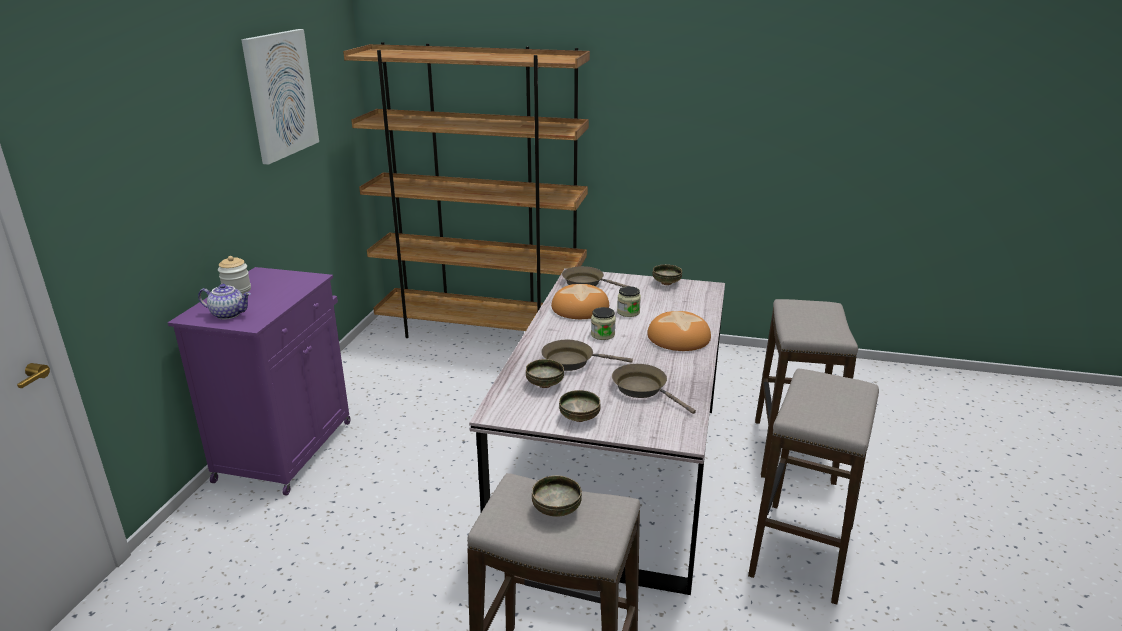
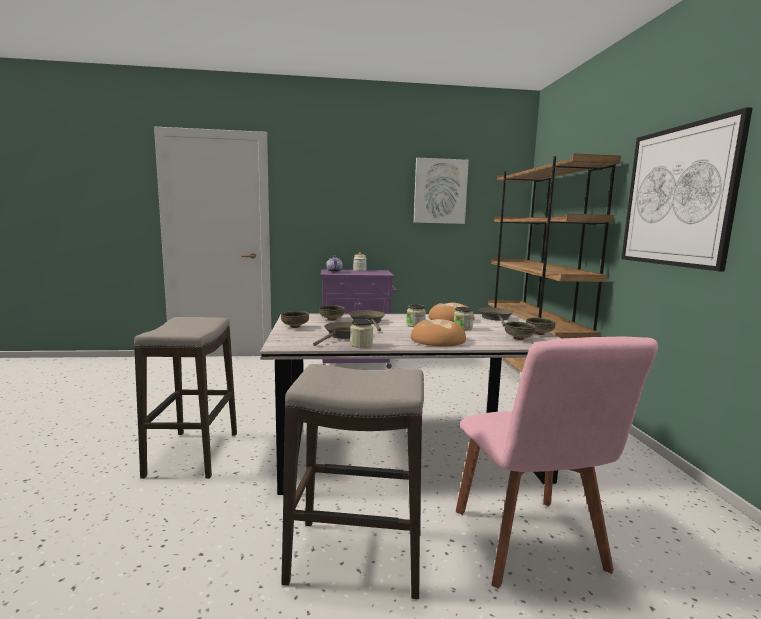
camera: 70 degrees right, 15 degrees down
(555, 510) = (191, 326): bowl -> bowl (518, 338)
(672, 104) = (677, 196): none -> picture
(689, 384) = (361, 344): none -> jar
(793, 451) = (530, 545): stool -> pink chair

